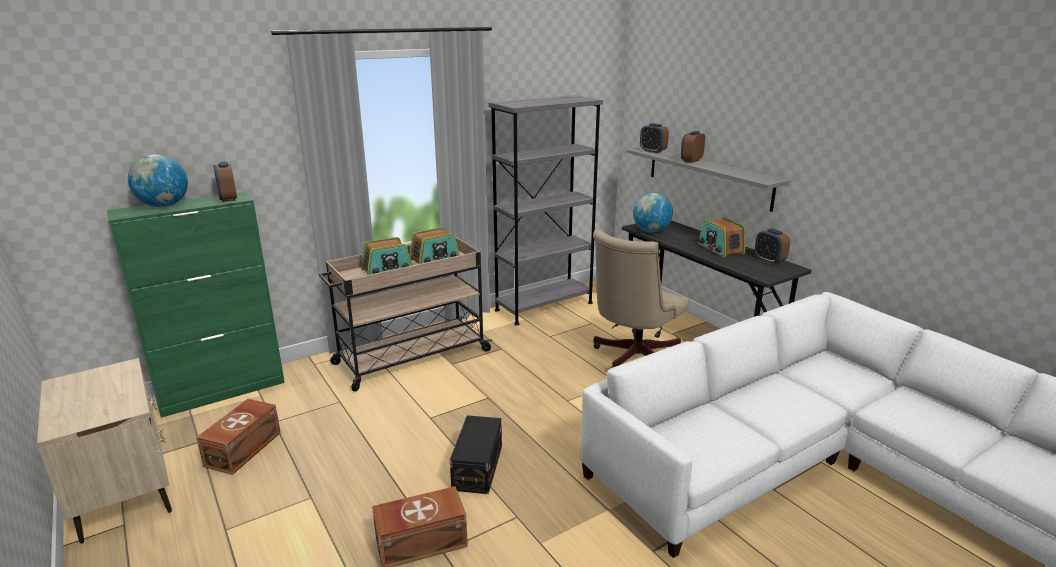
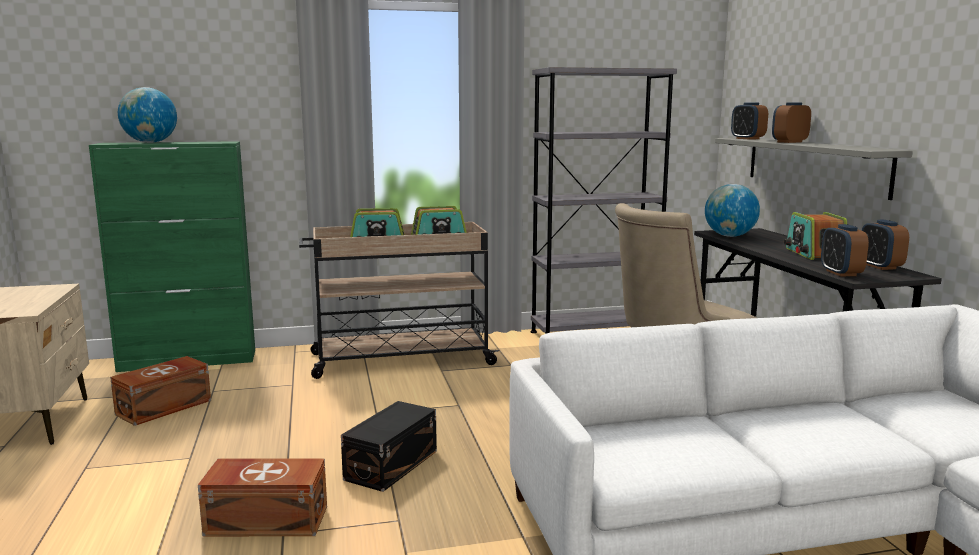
camera: 20 degrees right, 10 degrees down
(228, 198) = (214, 142): alarm clock -> alarm clock (841, 273)

